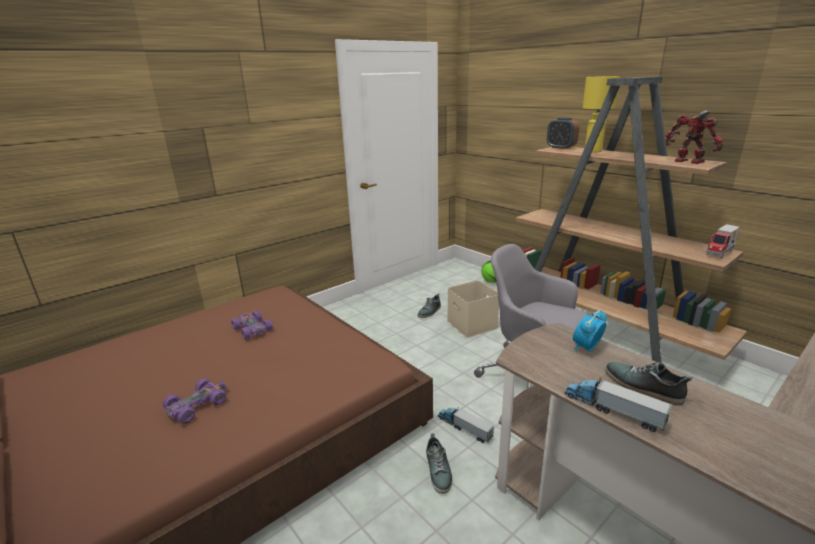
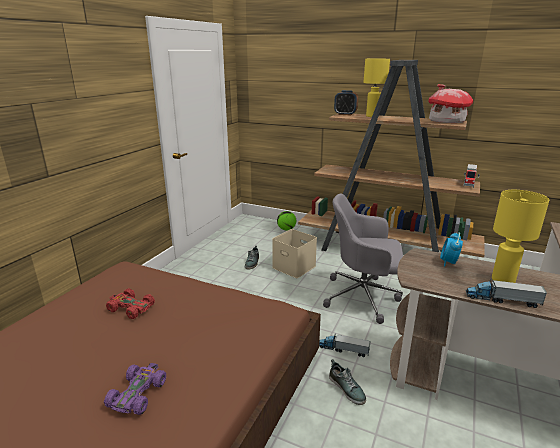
camera: 25 degrees left, 0 degrees up
(252, 329) = (130, 308): purple toy car -> red toy car
(643, 387) = (503, 280): shoe -> yellow table lamp
(688, 162) = (446, 121): toy robot -> toy house

